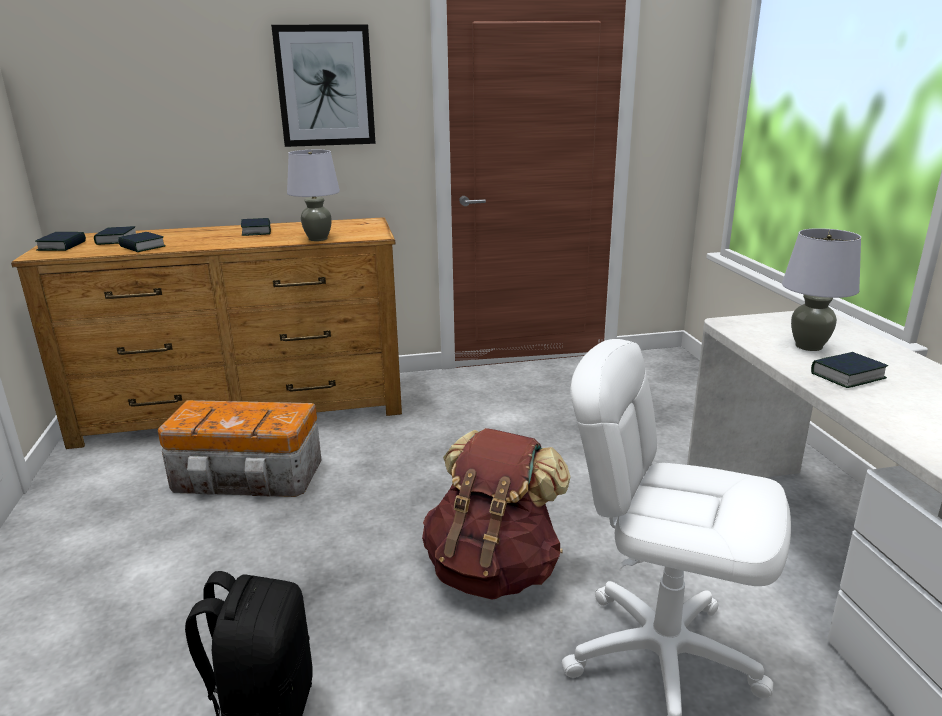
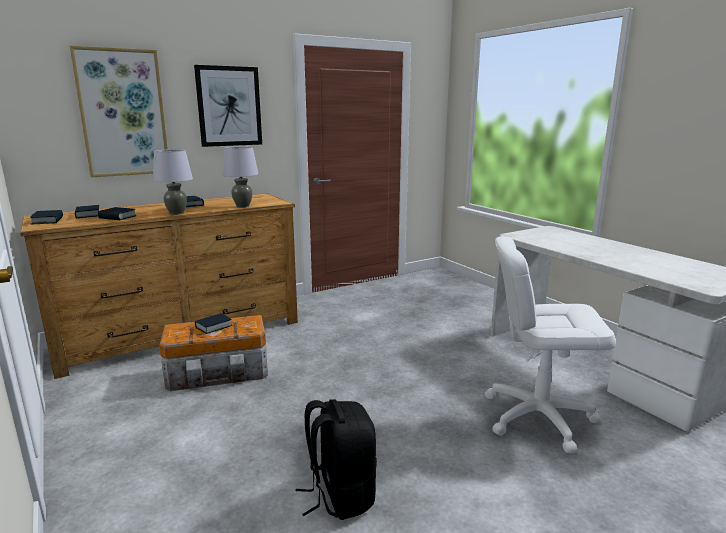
camera: 20 degrees left, 5 degrees down
(173, 99) = (123, 113): none -> picture
(493, 569) = (419, 394): brown backpack -> none
(808, 346) = (561, 241): grey table lamp -> grey table lamp (176, 213)
(847, 376) = (592, 251): book -> book (213, 326)

